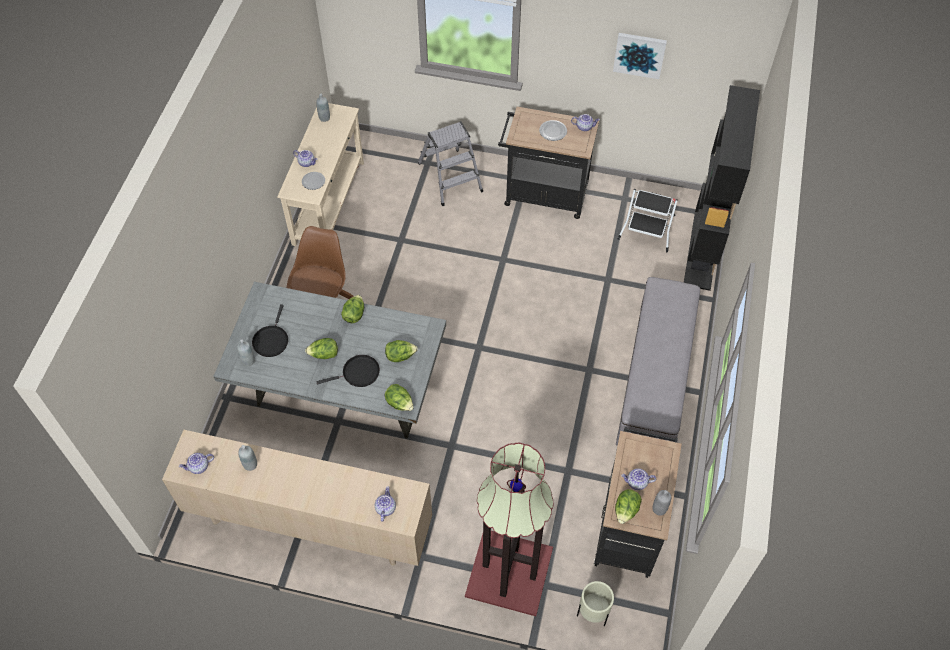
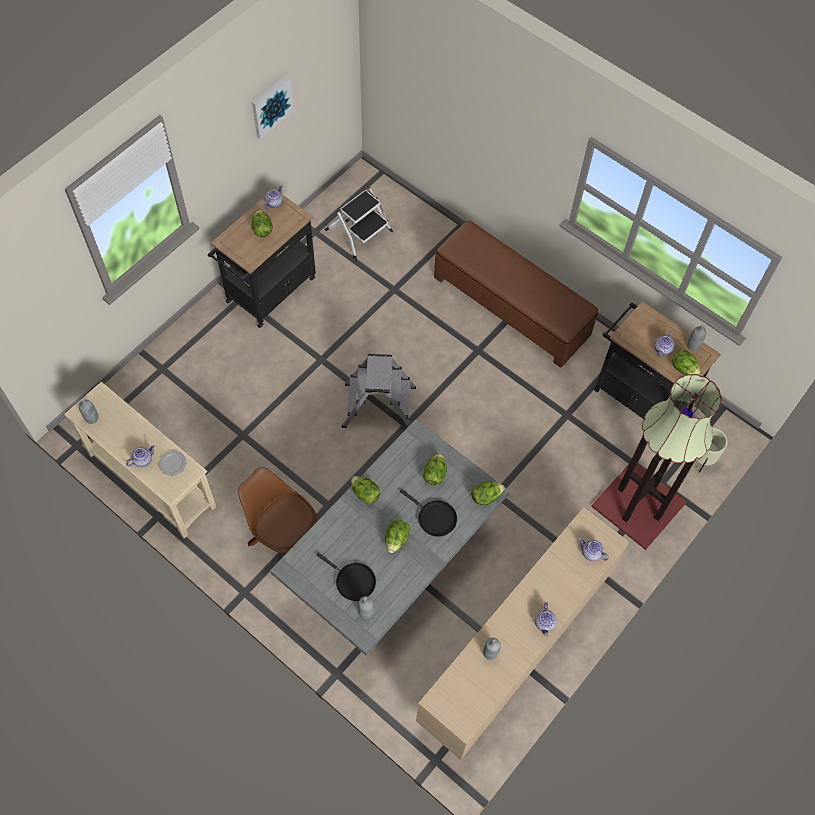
camera: 65 degrees left, 5 degrees up
(199, 467) = (469, 702): teapot -> teapot (544, 623)
(358, 373) = (434, 518): black frying pan -> black frying pan turned 120 degrees clockwise
(450, 176) = (193, 357): grey step ladder -> grey step ladder (379, 407)
(552, 131) = (262, 229): plate -> lettuce
(655, 377) = (512, 306): grey bench -> brown bench
(703, 250) = (407, 205): black bookcase -> none

